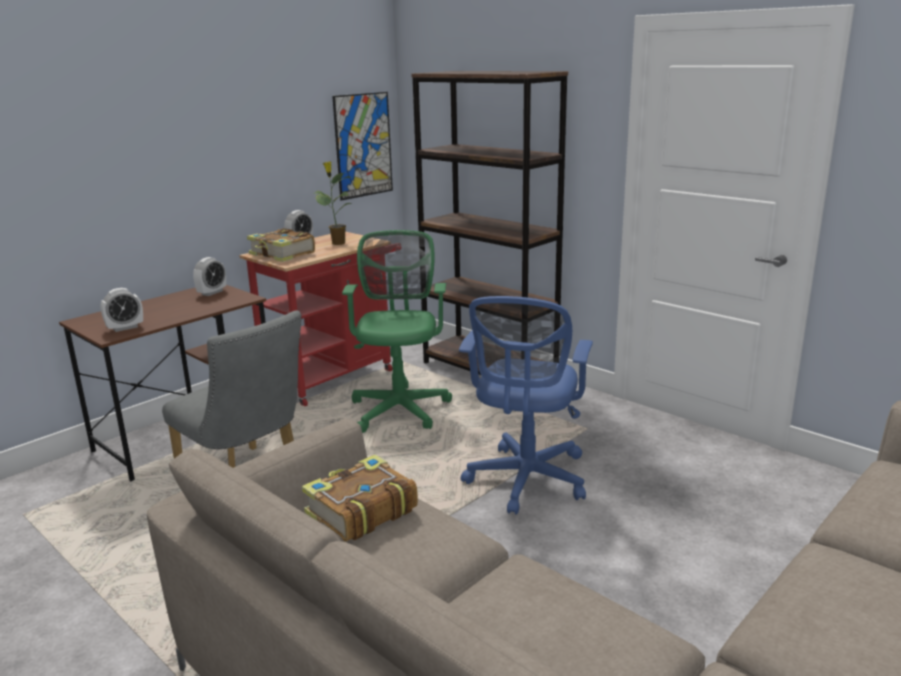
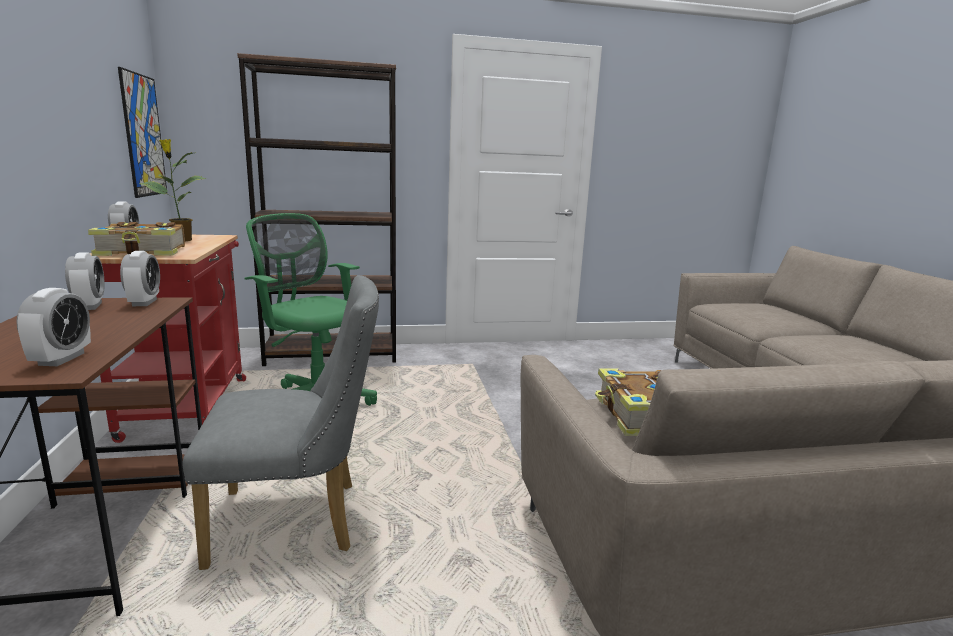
camera: 55 degrees left, 5 degrees down
(236, 296) = (144, 302): none -> alarm clock
(526, 481) = (506, 405): blue office chair -> none

